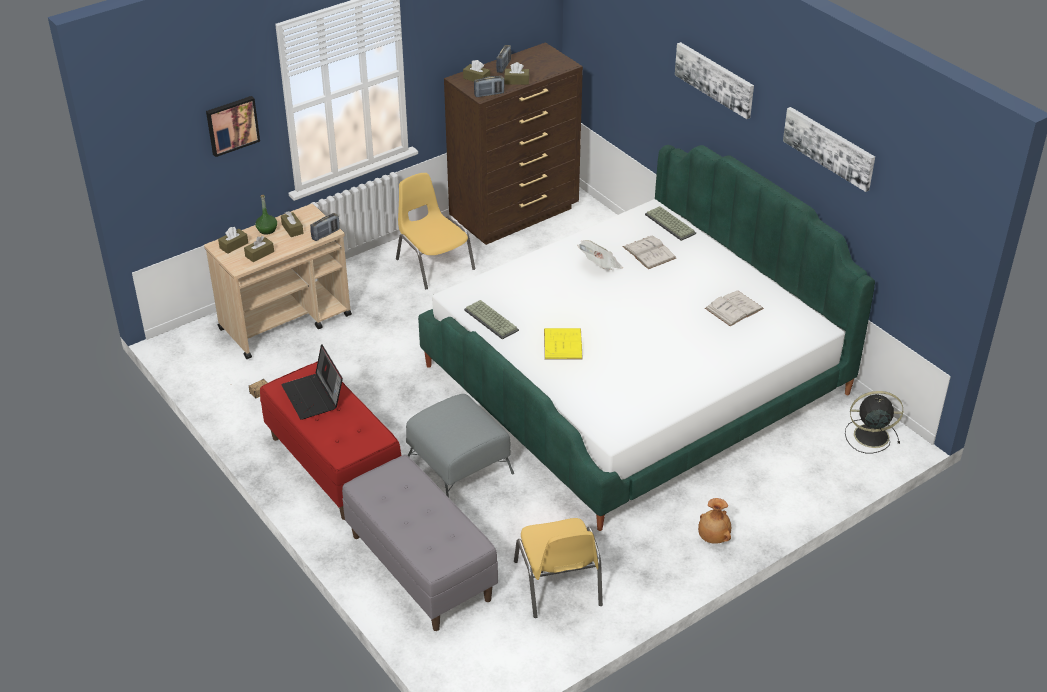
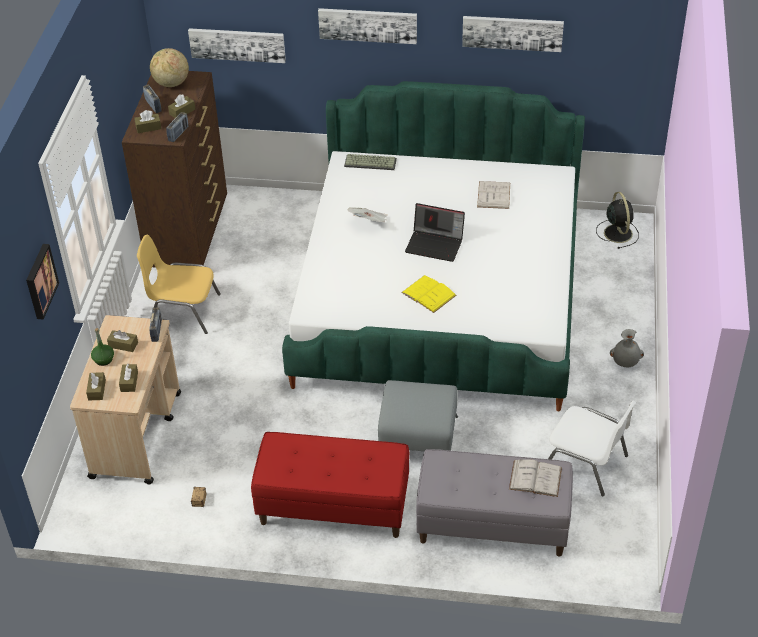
camera: 45 degrees left, 5 degrees up
(314, 396) = (303, 460): laptop -> laptop (435, 244)
(492, 320) = (359, 311): keyboard -> none
(540, 58) = (171, 83): none -> globe
(558, 584) = (586, 464): yellow chair -> white chair
(618, 52) = (237, 44): none -> picture
(649, 252) = (387, 192): white book -> white book (535, 478)
(713, 538) = (625, 362): brown vase -> grey vase
(869, 436) = (617, 232): black fan -> black fan turned 120 degrees clockwise

